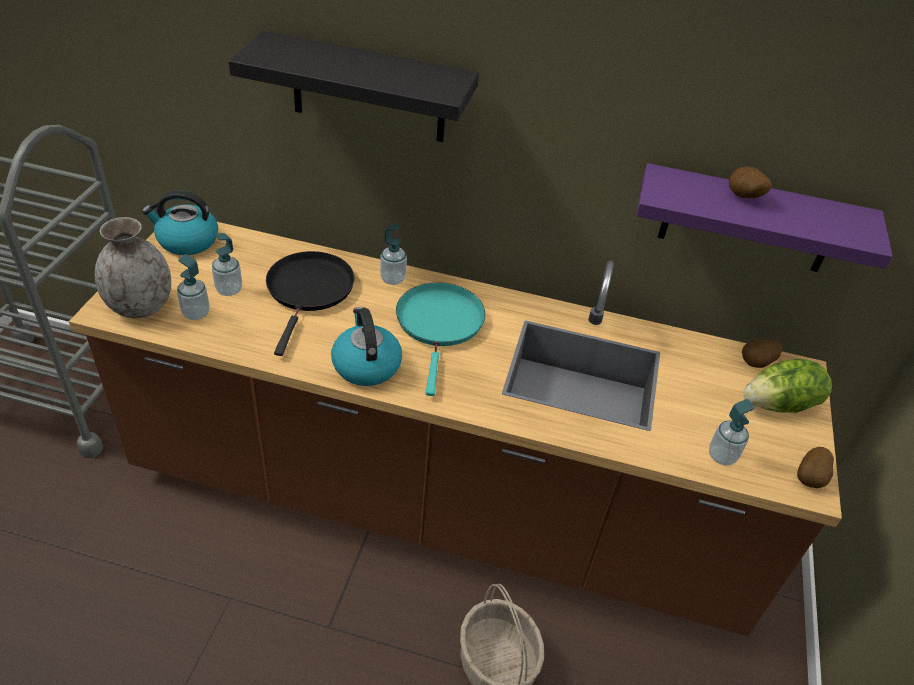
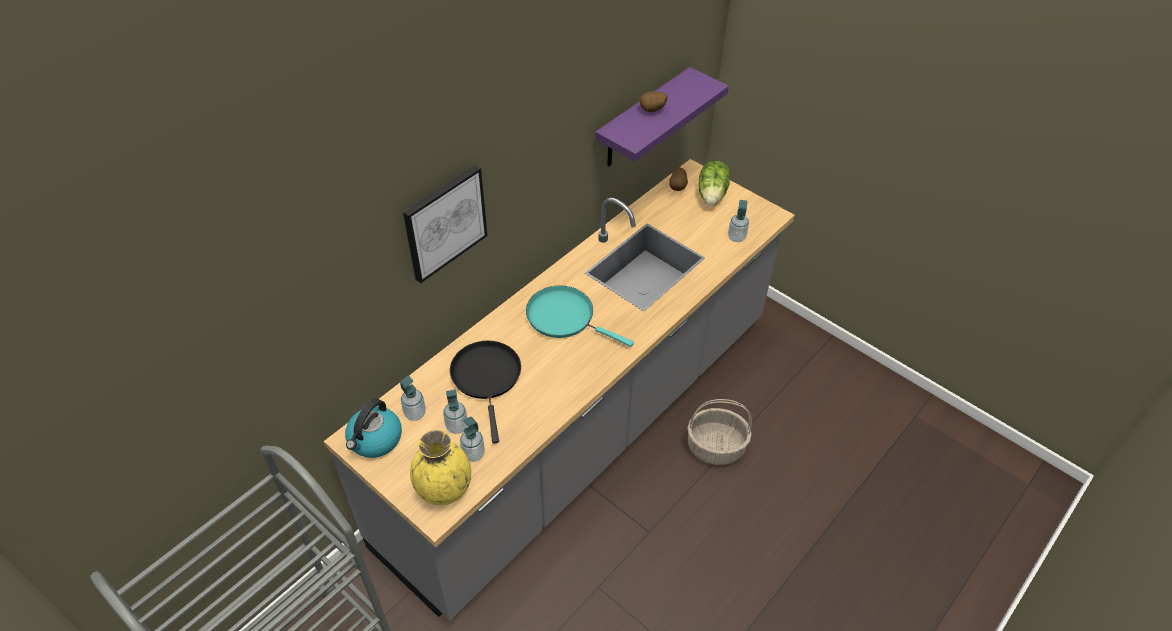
camera: 60 degrees left, 5 degrees up
(140, 306) = (444, 489): grey vase -> yellow vase
(309, 291) = (487, 378): black frying pan -> black frying pan turned 45 degrees clockwise
(366, 365) = (583, 370): kettle -> none
(368, 89) = (444, 222): black shelf -> picture
(393, 279) = (502, 325): soap dispenser -> soap dispenser (415, 413)
(440, 502) = (583, 429): brown counter -> grey counter
(810, 479) = (766, 212): potato -> none

